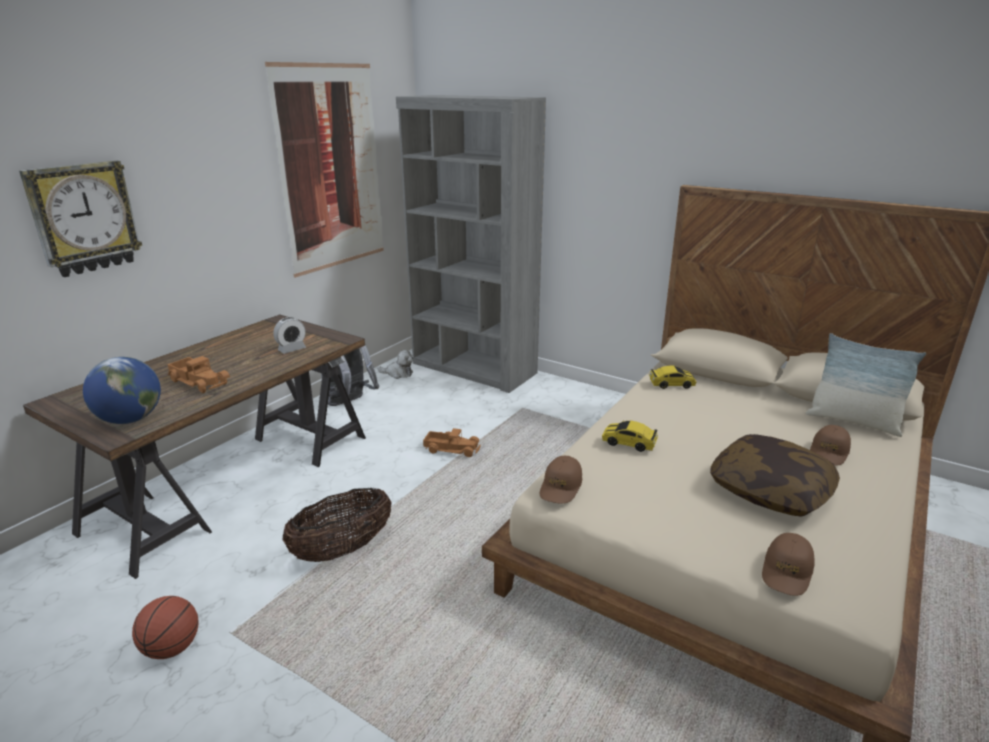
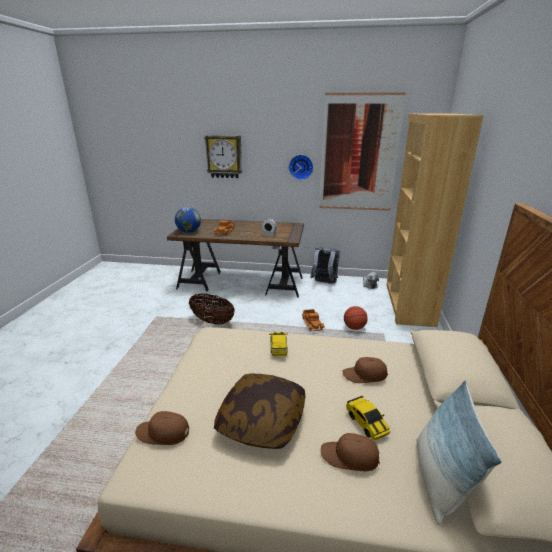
camera: 65 degrees right, 0 degrees up
(172, 648) = (146, 309): basketball -> basketball (354, 327)
(251, 208) = (301, 167): none -> wall clock
(474, 368) = (408, 304): grey bookcase -> brown bookcase
(561, 487) = (215, 333): brown cap -> brown cap (364, 375)
(671, 384) = (391, 354): toy car -> toy car (366, 423)

